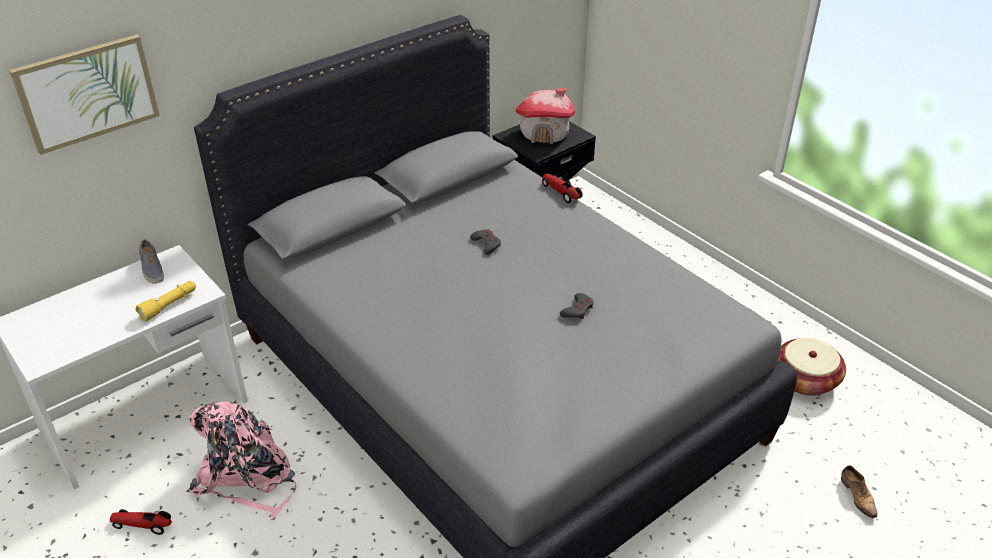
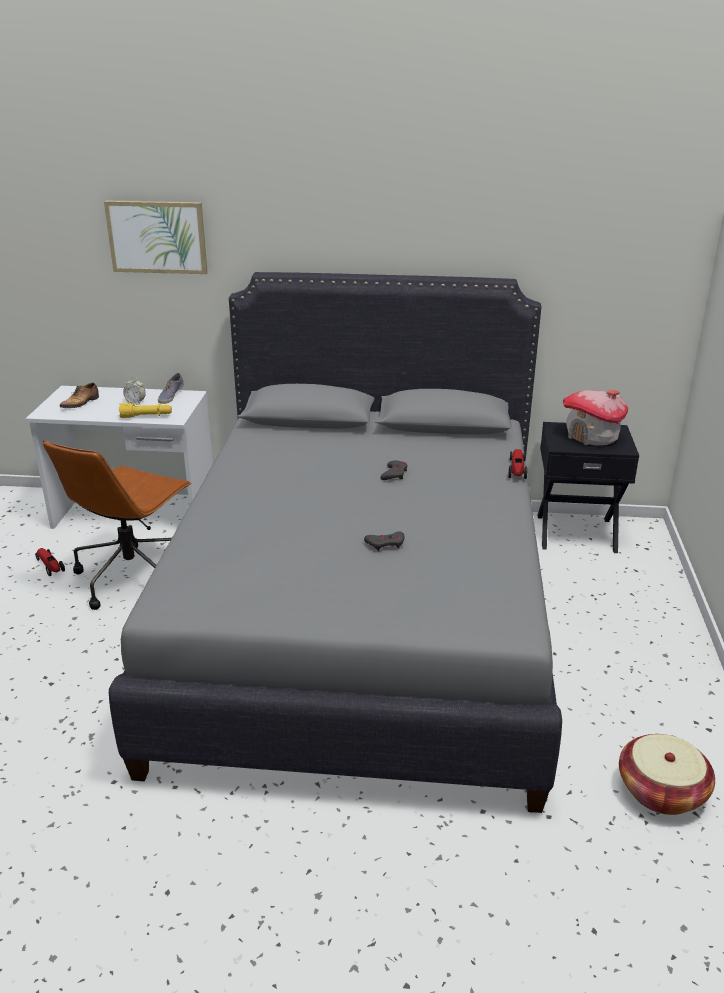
camera: 45 degrees right, 10 degrees down
(125, 295) = (135, 402): none -> alarm clock
(247, 477) = (133, 576): pink backpack -> brown office chair
(857, 496) = (563, 922): shoe -> shoe (81, 403)

